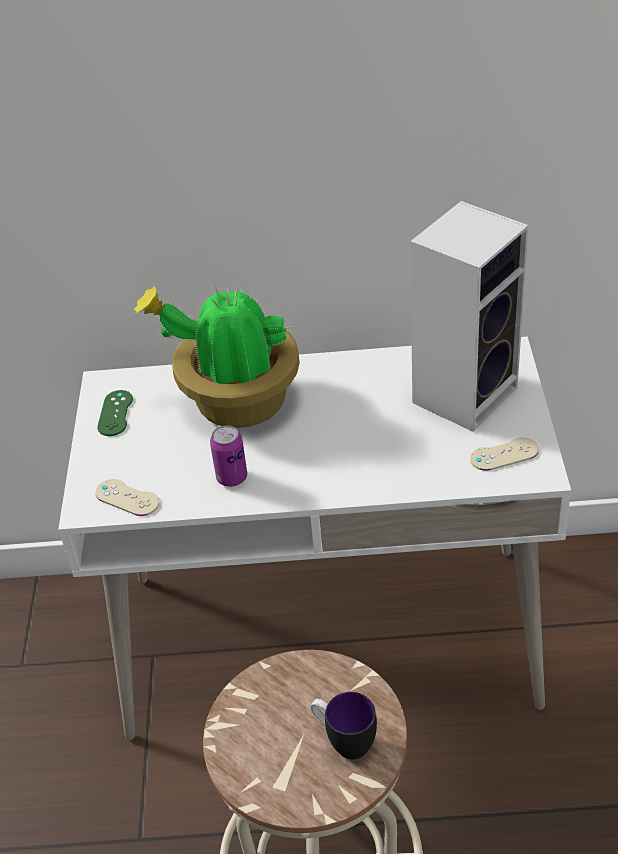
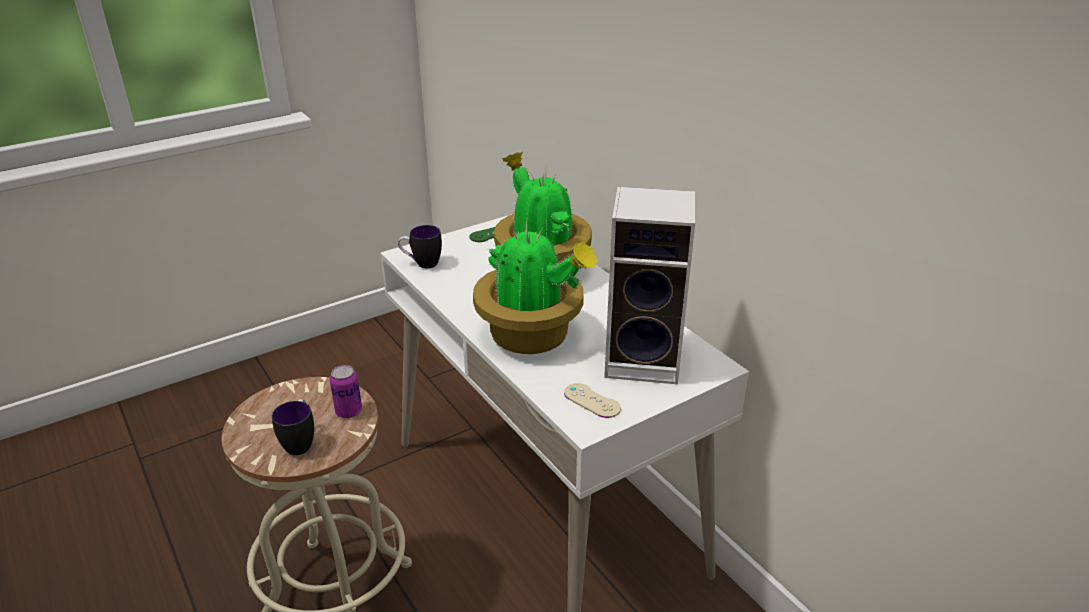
camera: 55 degrees right, 10 degrees down
(127, 498) = (421, 264): beige game controller -> mug
(232, 477) = (468, 293): can -> can (349, 411)
(364, 457) = (532, 337): none -> potted plant

